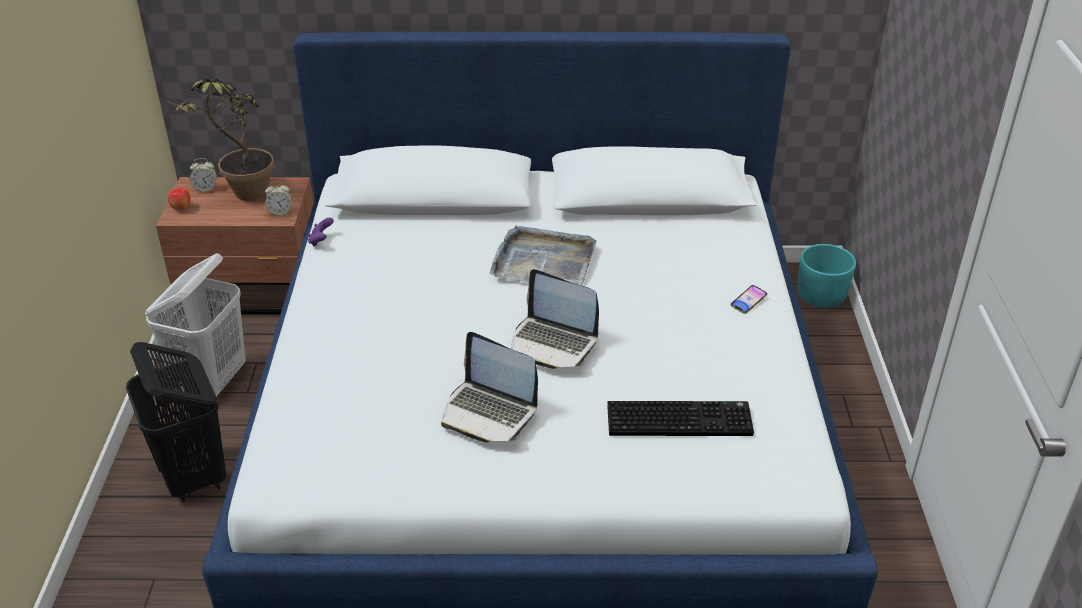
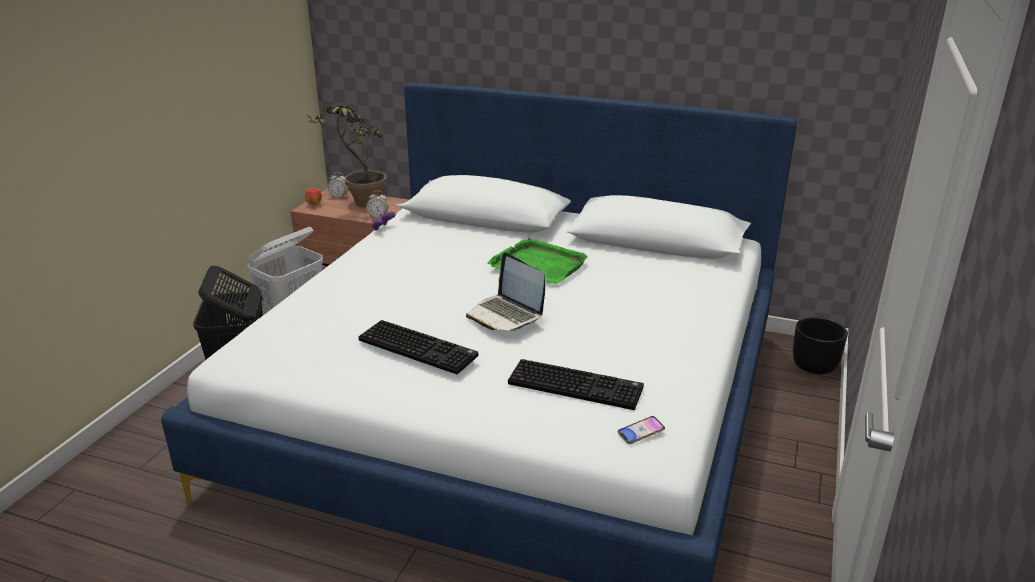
camera: 20 degrees right, 10 degrees down
(489, 412) = (420, 348): laptop -> keyboard
(543, 261) = (538, 265): grey tray -> green tray
(748, 301) = (695, 319): phone -> phone (641, 432)
(821, 297) = (814, 365): turquoise planter -> black planter

